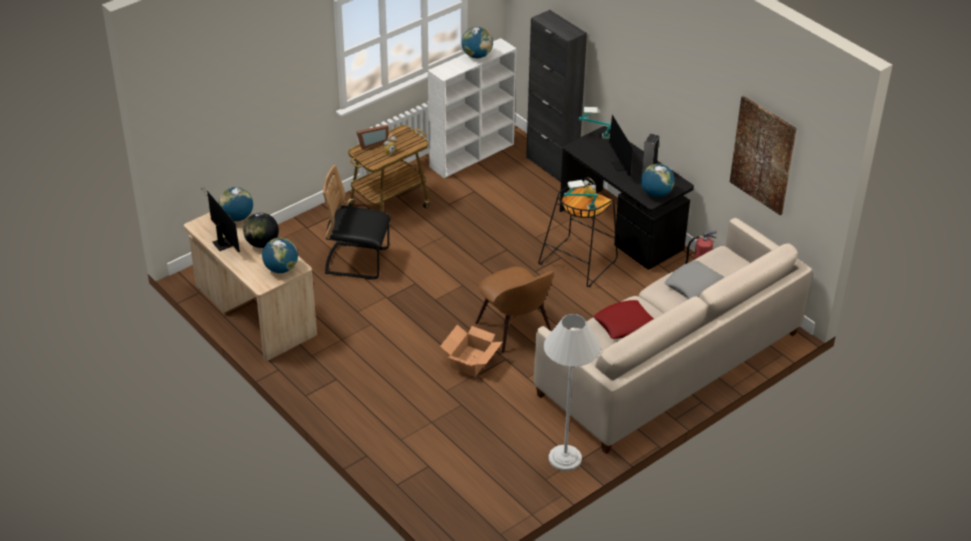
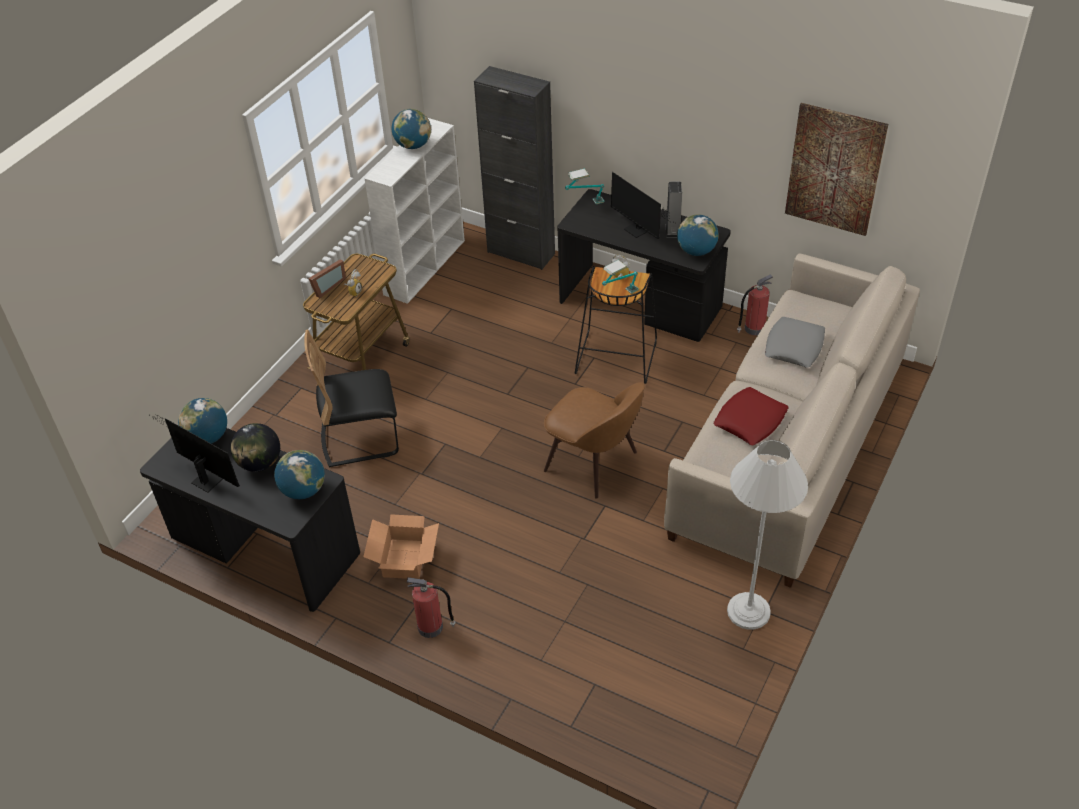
camera: 20 degrees left, 5 degrees up
(253, 312) = (264, 549): beige desk -> black desk
(339, 396) = (432, 627): none -> fire extinguisher
(470, 361) = (566, 522): cardboard box -> cardboard box (404, 559)

